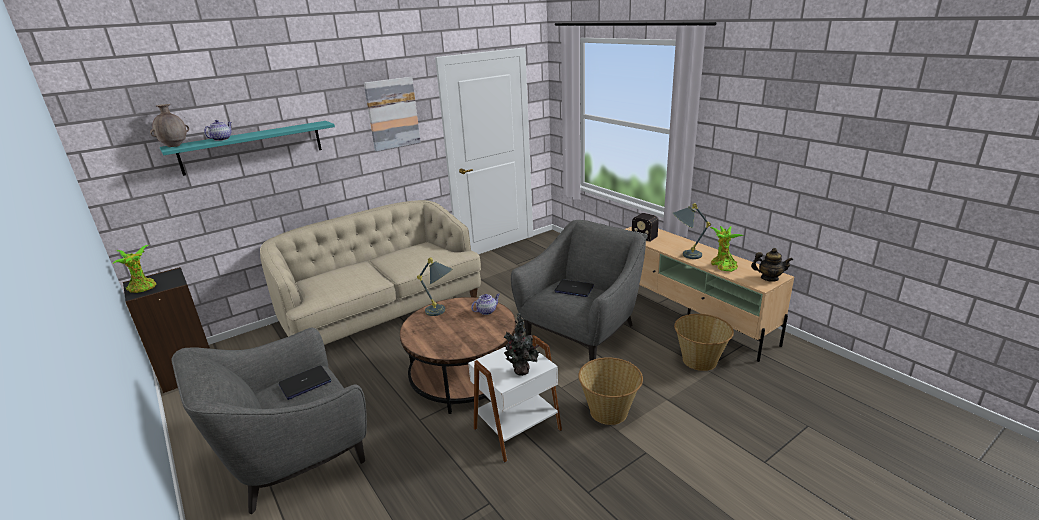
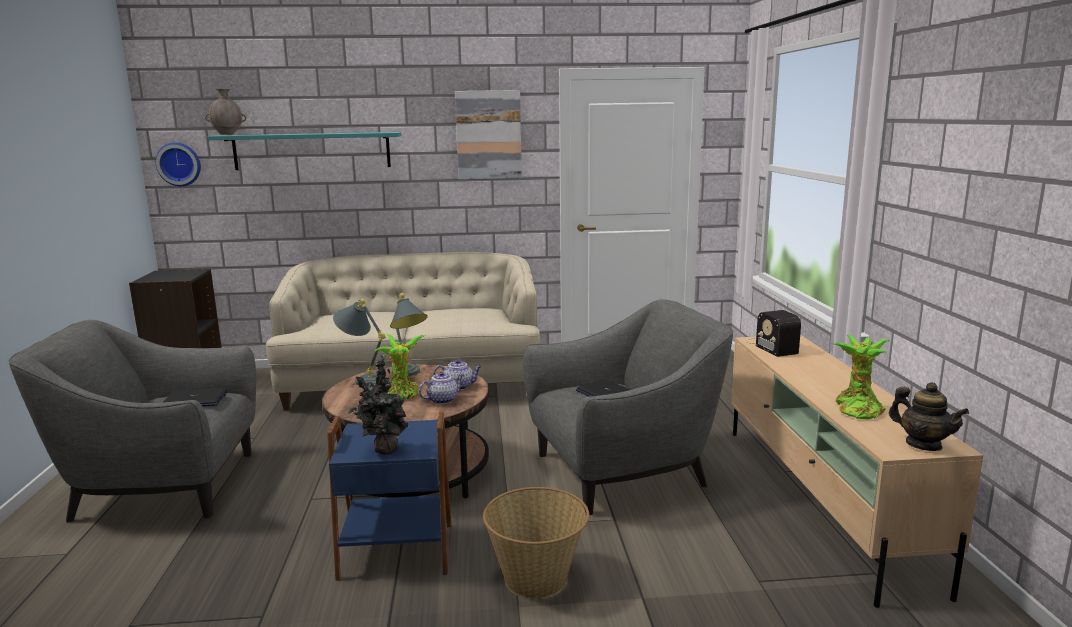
camera: 30 degrees right, 10 degrees down
(123, 179) = (179, 164): none -> wall clock
(143, 288) = (157, 277): potted plant -> potted plant (402, 395)
(221, 139) = (274, 134): teapot -> teapot (443, 400)
(516, 428) = (396, 549): white side table -> blue side table
(685, 255) = (809, 383): grey table lamp -> grey table lamp (362, 379)
(699, 361) = (762, 568): basket -> none

